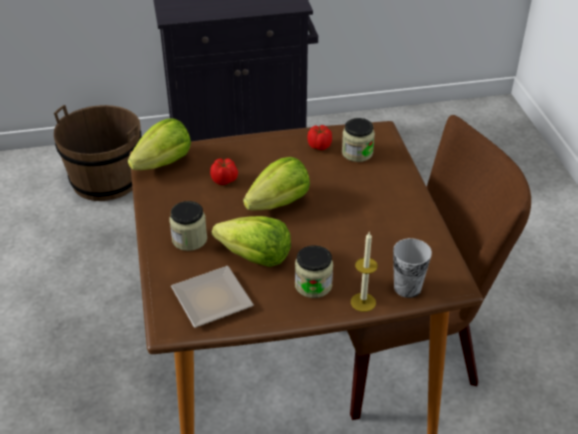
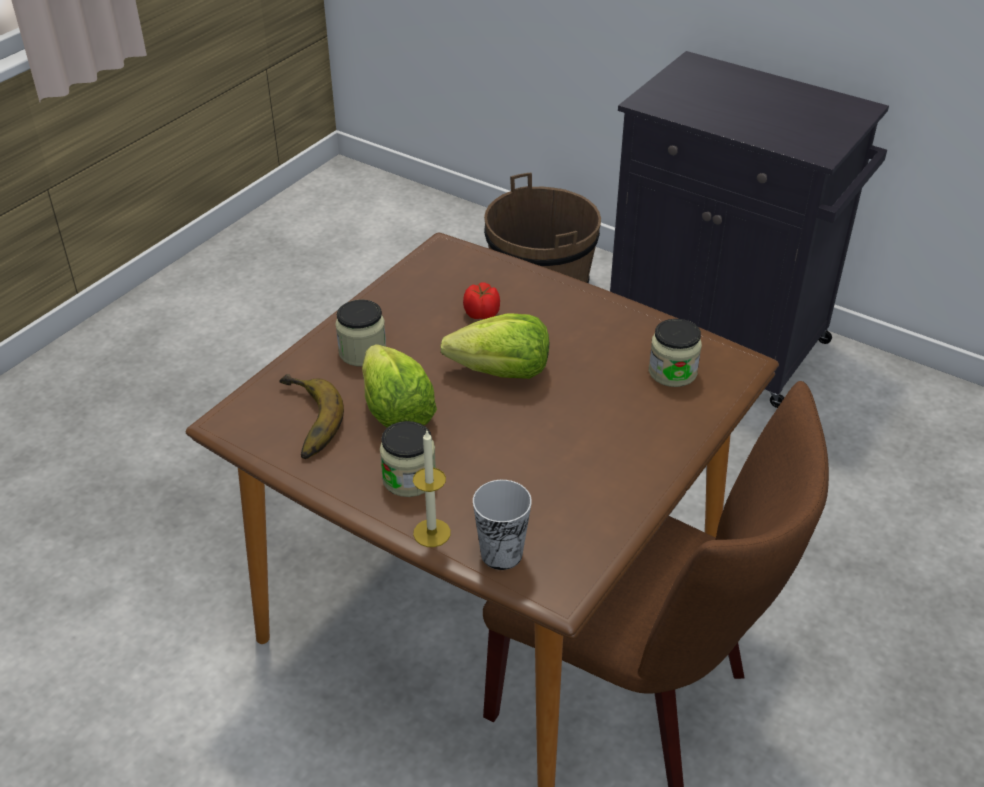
camera: 45 degrees right, 0 degrees up
(163, 163) = (448, 262): lettuce -> none
(213, 297) = (302, 422): plate -> banana
(319, 146) = (638, 339): tomato -> none

